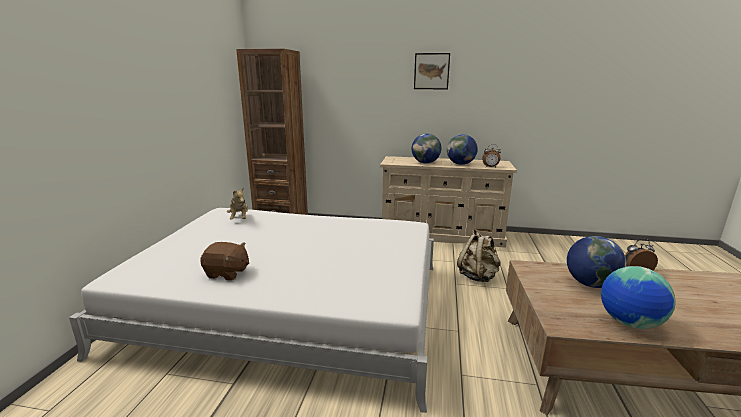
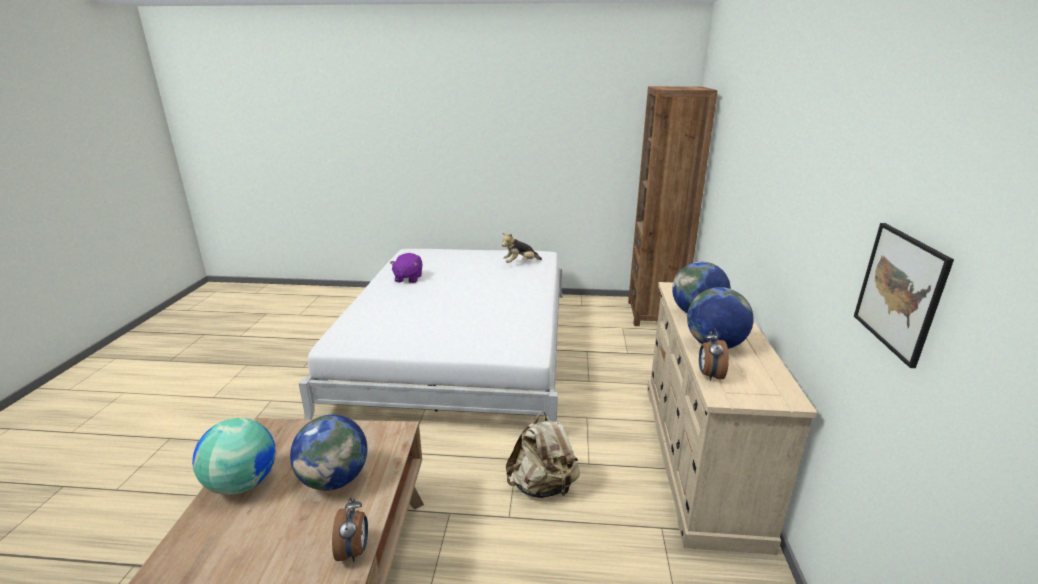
camera: 85 degrees right, 5 degrees up
(227, 273) = (408, 278): brown plush toy -> purple plush toy
(431, 71) = (789, 151): picture -> picture (899, 291)

